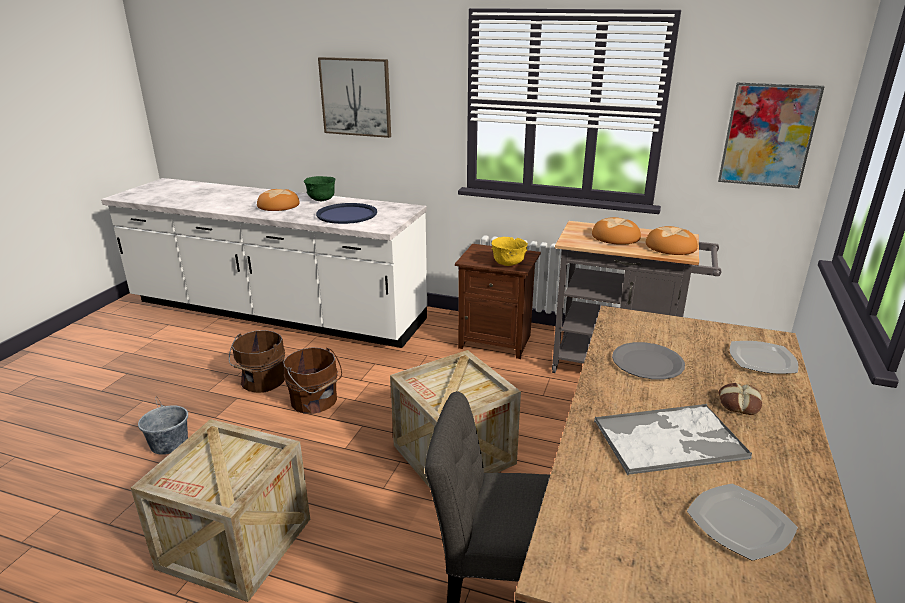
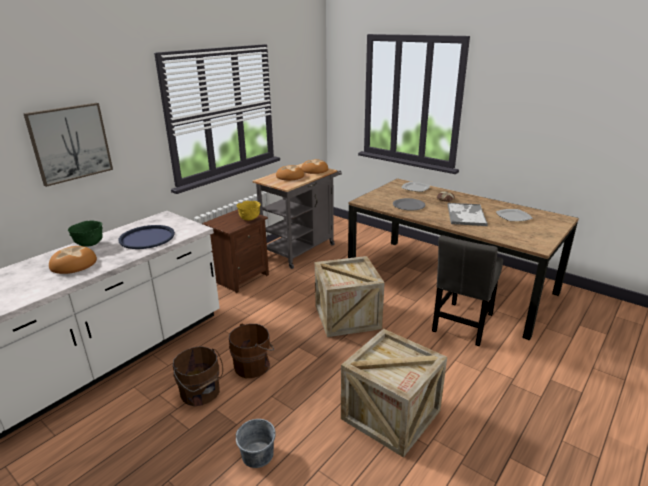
camera: 70 degrees left, 0 degrees up
(768, 135) = (306, 104): picture -> none

